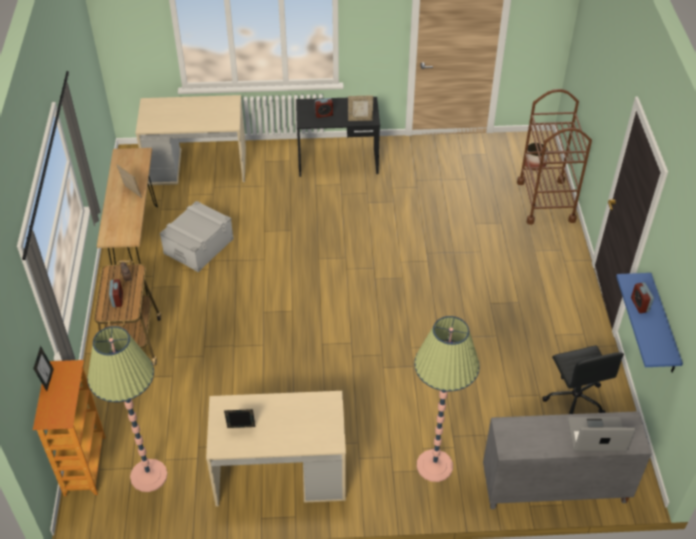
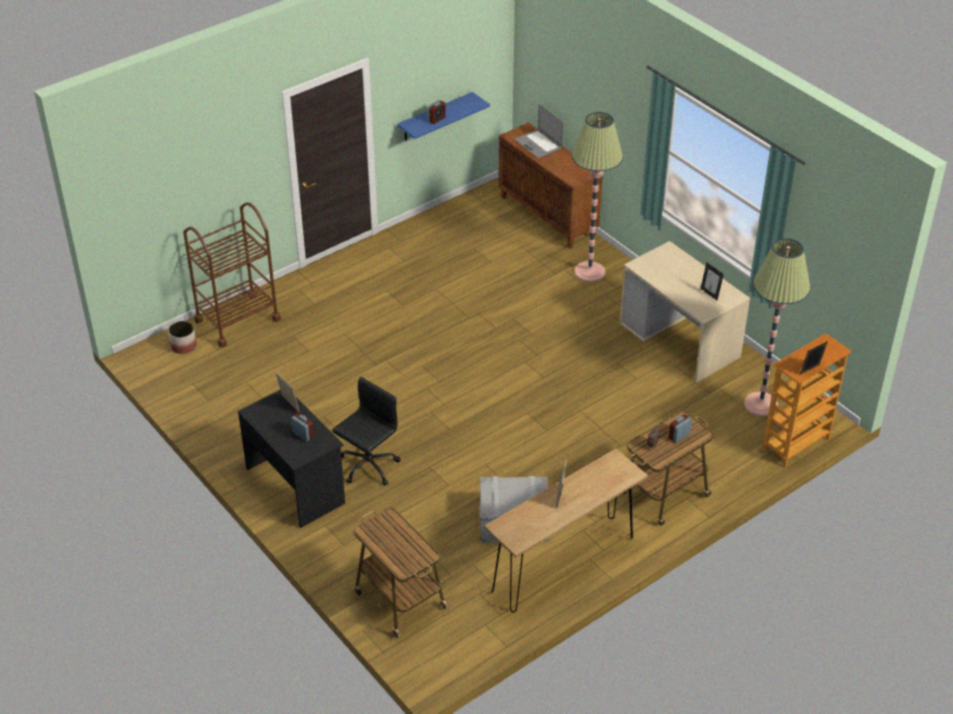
camera: 125 degrees left, 5 degrees down
(197, 165) = (399, 599): beige desk -> cart
(553, 488) = (548, 216): grey cabinet -> brown cabinet
(574, 399) = (460, 231): black office chair -> black office chair (367, 466)

